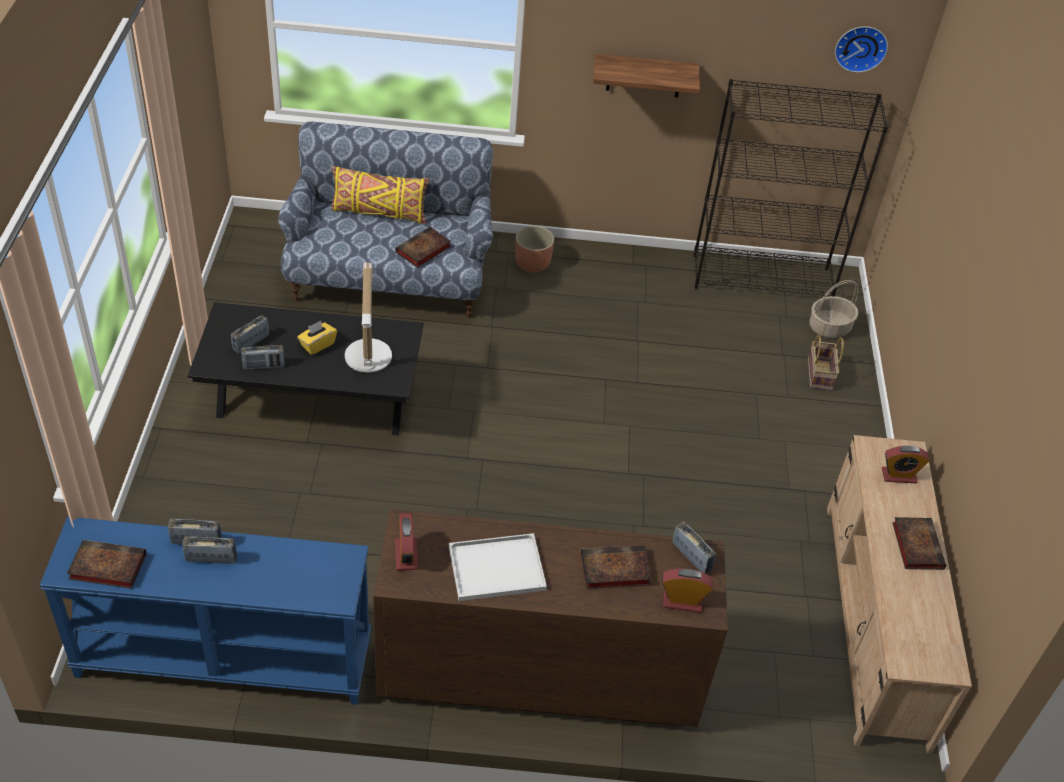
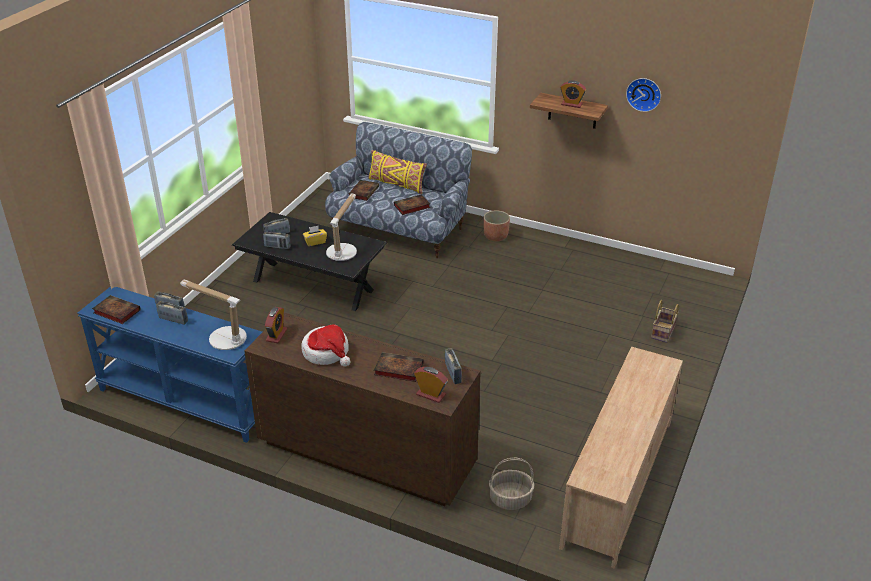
camera: 25 degrees right, 10 degrees down
(311, 572) = (223, 338): none -> table lamp
(498, 567) = (327, 352): white tray -> hat
(763, 278) = (654, 270): black bookcase -> none
(829, 327) = (687, 306): basket -> basket (511, 499)
(860, 47) = (717, 101): wall clock -> wall clock (644, 93)
(899, 476) = (649, 375): alarm clock -> alarm clock (571, 104)
(916, 544) = (637, 415): book -> book (363, 192)

